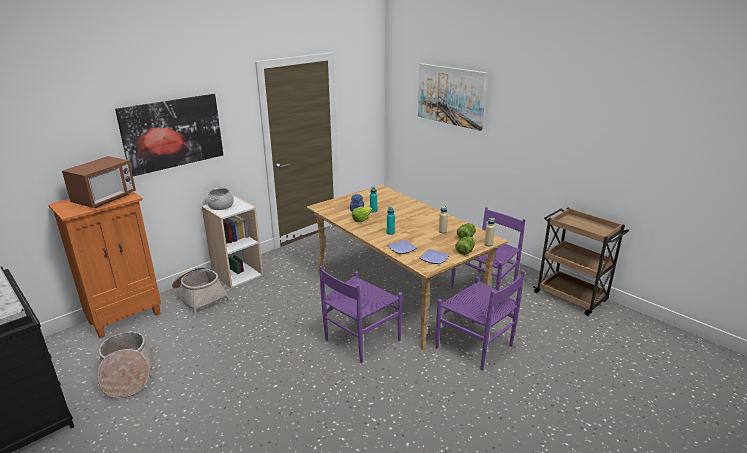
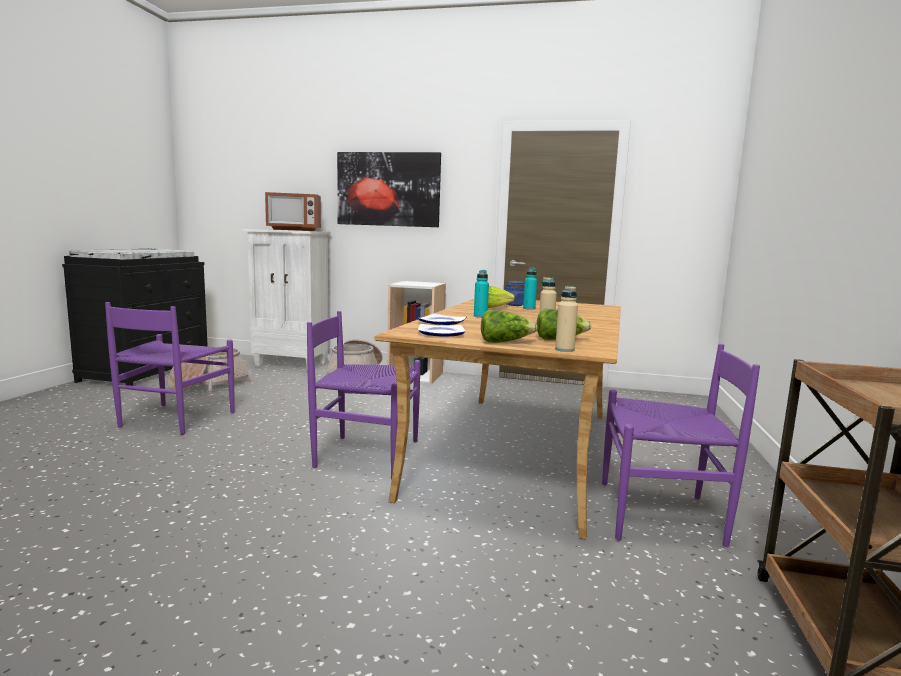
camera: 55 degrees right, 15 degrees down
(125, 319) = (291, 365): orange cabinet -> white cabinet
(221, 206) = (413, 282): cooking pot -> none
(451, 95) = (789, 161): picture -> none
(476, 346) = (456, 548): purple chair -> purple chair (174, 420)

